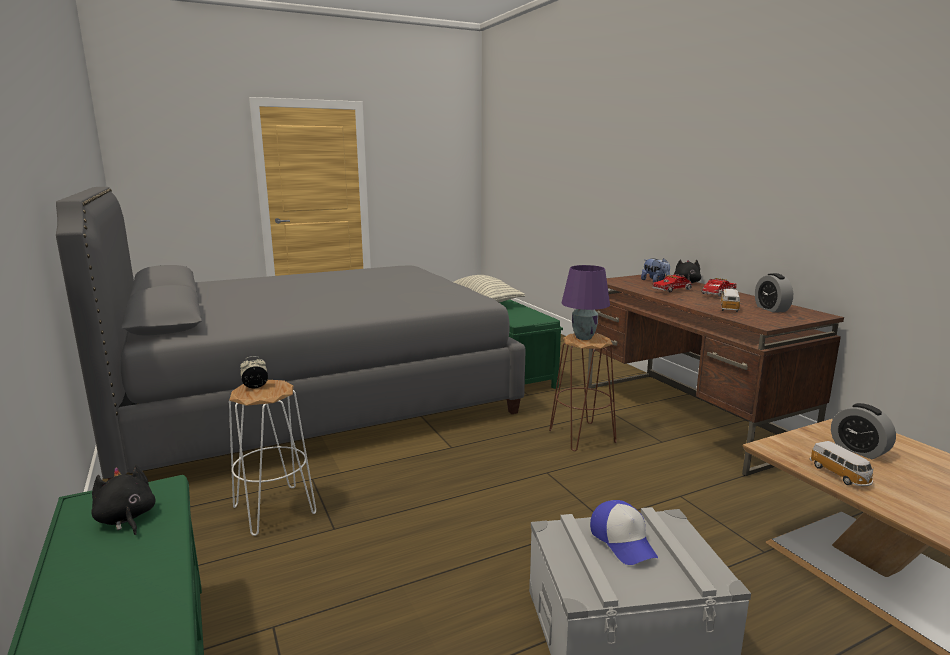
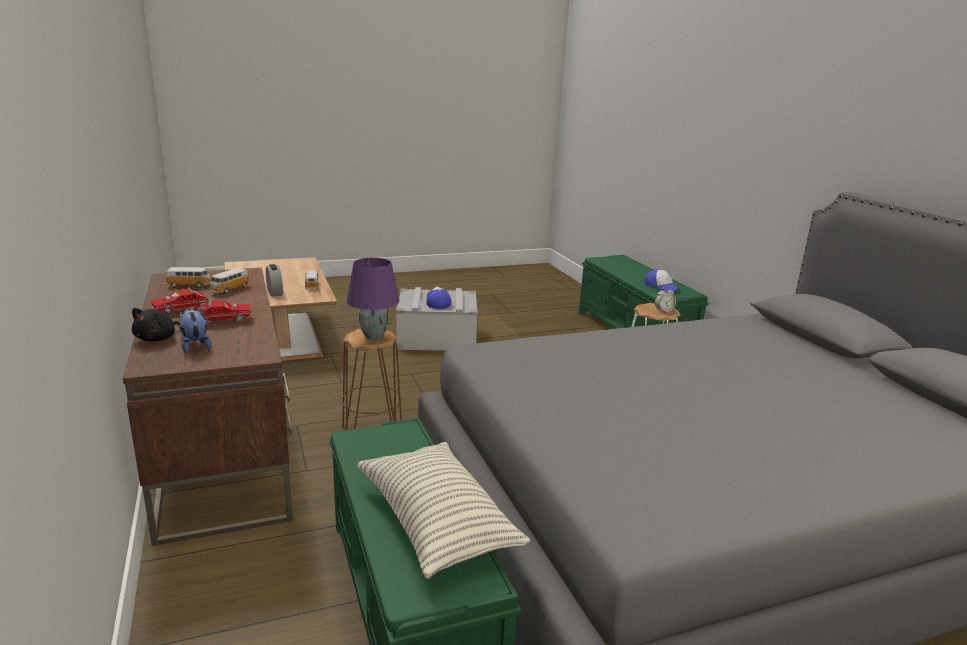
camera: 175 degrees left, 5 degrees up
(126, 519) = (661, 287): black plush toy -> cap
(771, 309) = (190, 285): alarm clock -> toy car

